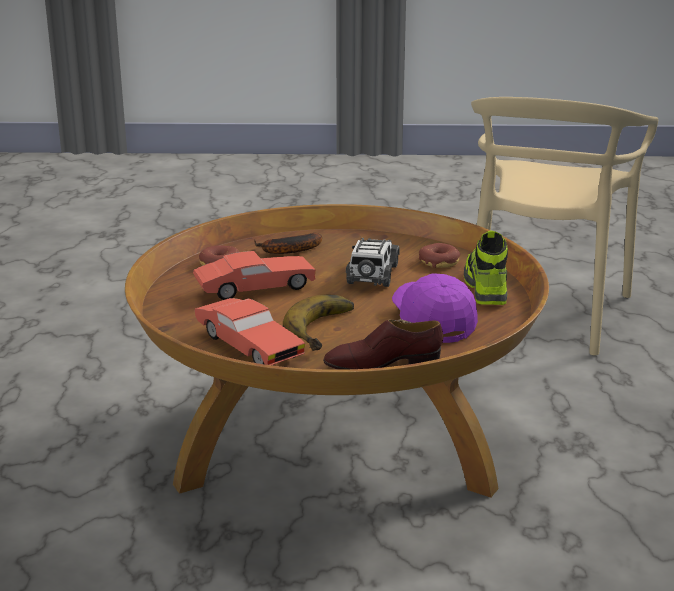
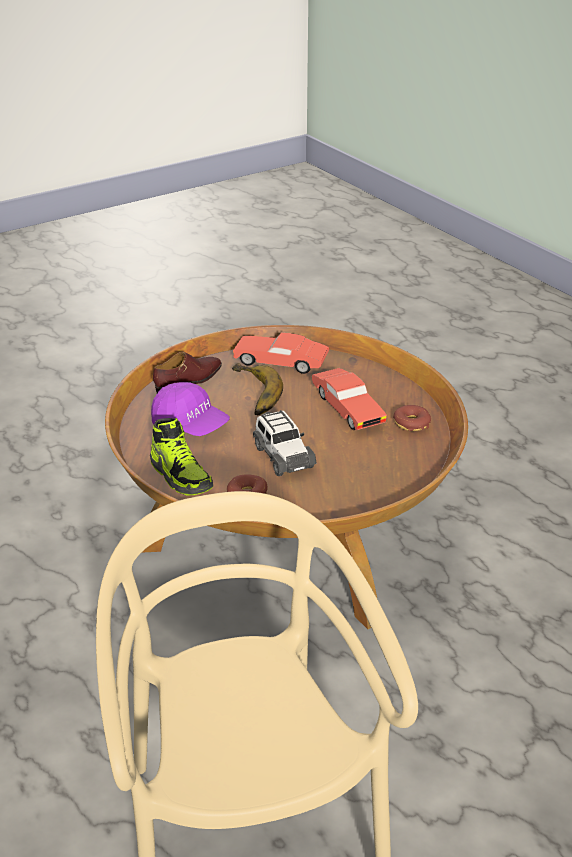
camera: 145 degrees right, 10 degrees up
(255, 289) = (347, 409): red toy car -> red toy car turned 60 degrees counterclockwise
(288, 250) = (386, 460): banana -> none

